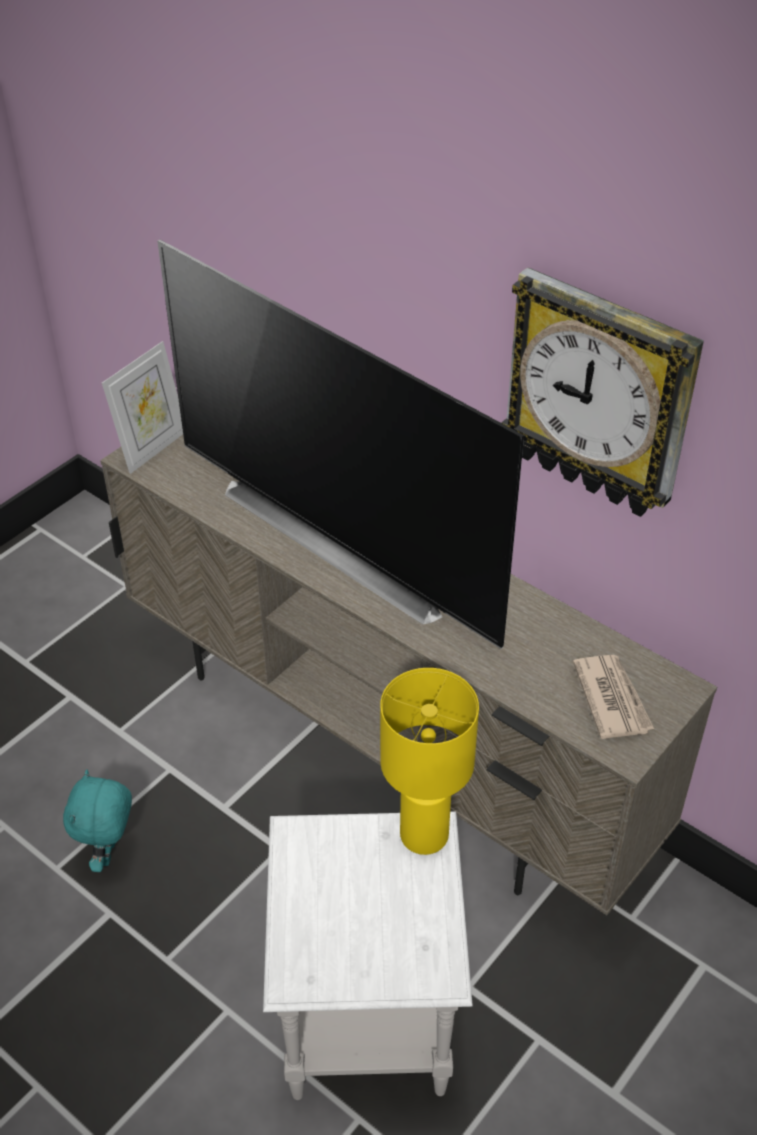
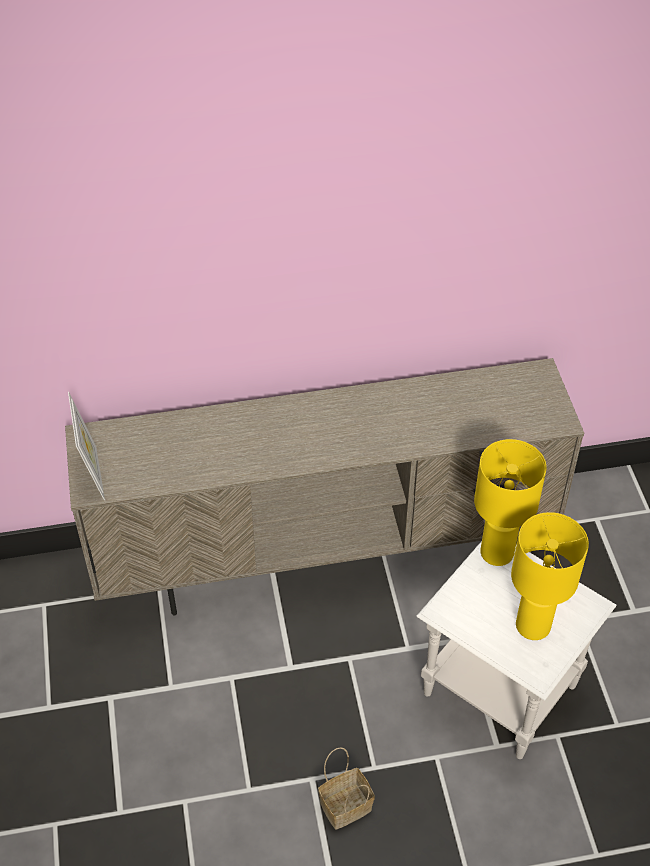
camera: 50 degrees left, 5 degrees up
(102, 964) = (346, 805): none -> basket
(109, 854) = (266, 752): turquoise plush toy -> none
(344, 537) = (283, 431): television -> none
(354, 934) = (534, 626): none -> yellow table lamp
(600, 395) = (447, 233): wall clock -> none
(611, 698) = (521, 402): newspaper -> none

